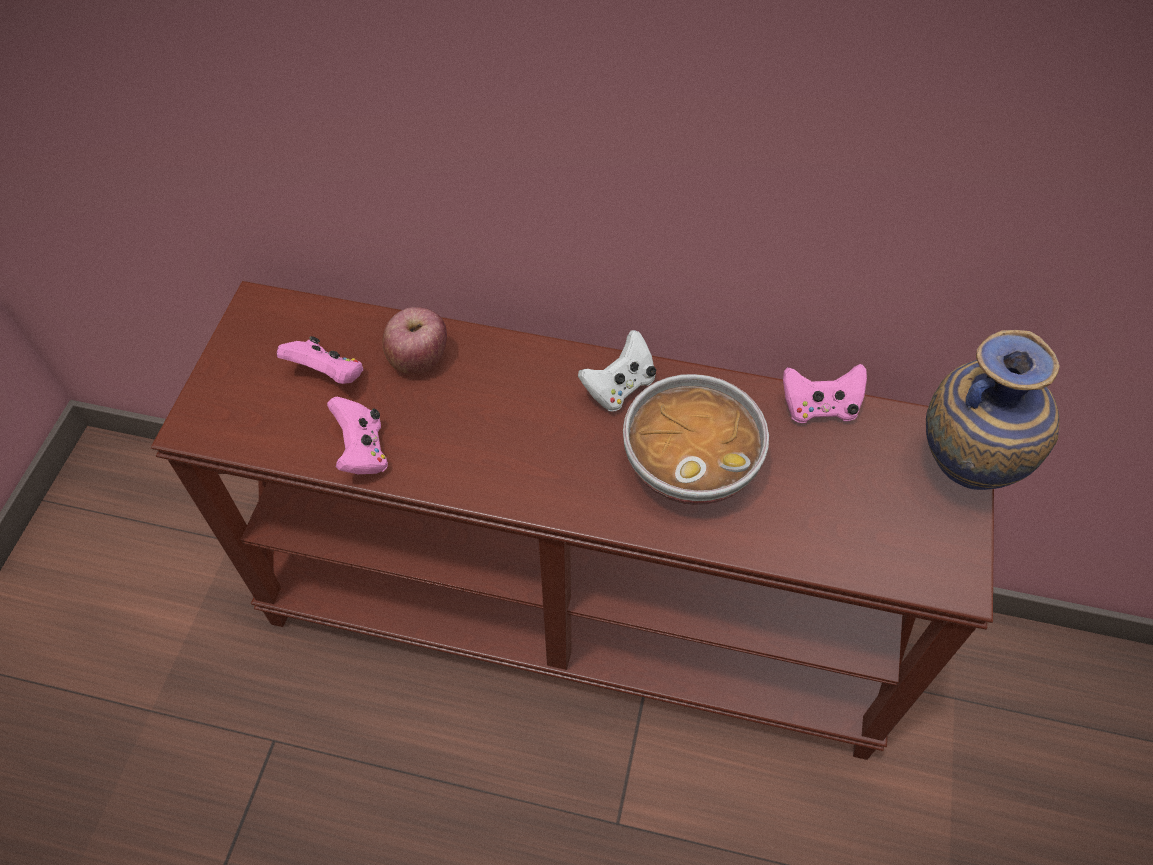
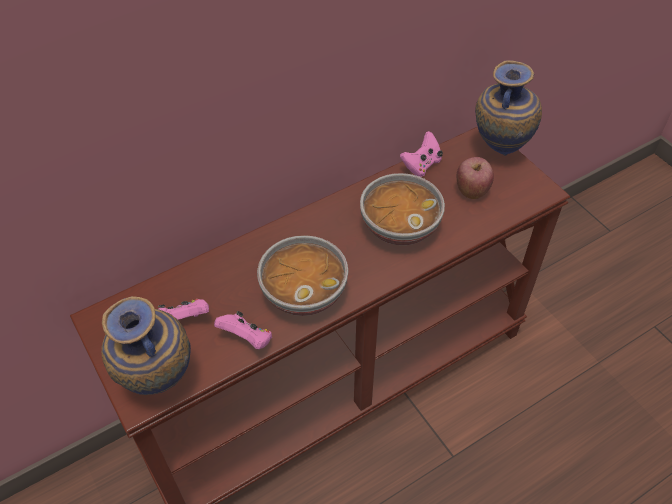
camera: 45 degrees left, 5 degrees down
(231, 422) = (158, 383): none -> vase
(418, 359) = (221, 278): apple -> apple (472, 190)
(482, 449) = (303, 292): none -> bowl
(619, 387) = (331, 218): white game controller -> none

